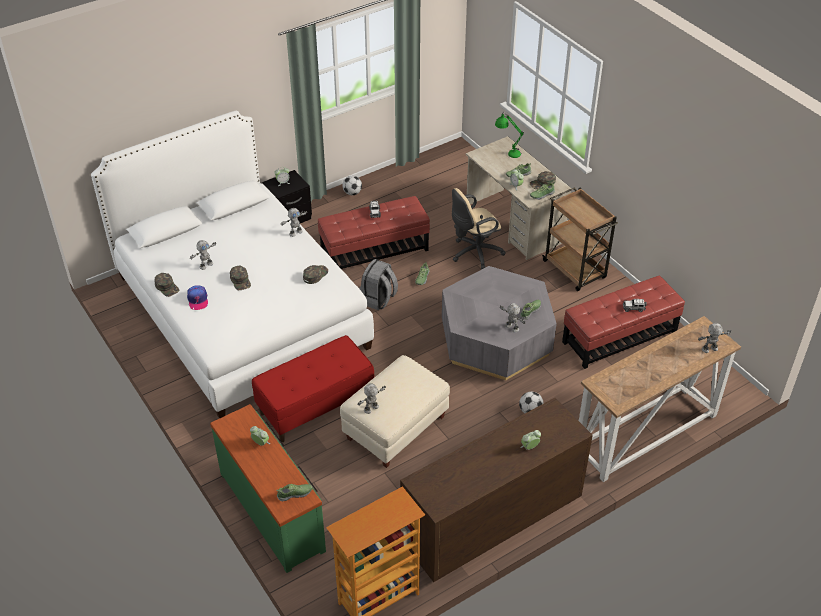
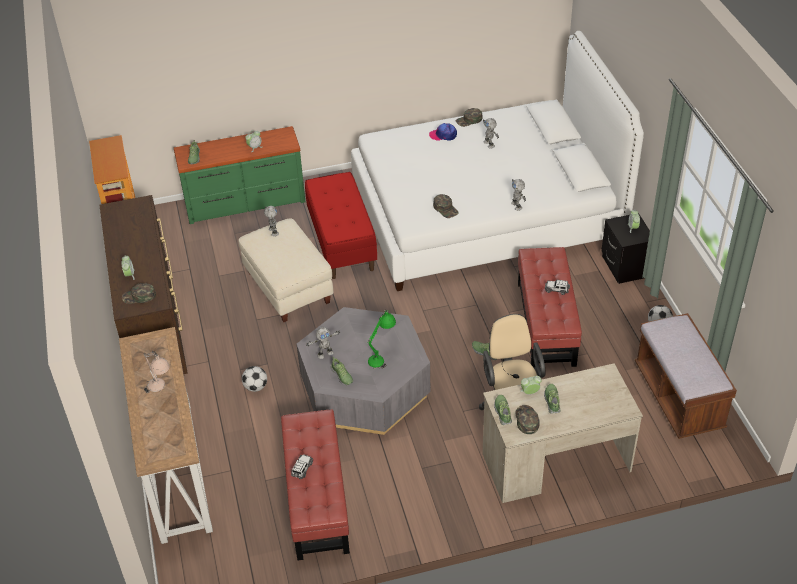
camera: 110 degrees right, 0 degrees up
(240, 280) = (457, 161): green cap -> green cap (139, 297)
(378, 299) = (464, 310): grey backpack -> none
(423, 176) = (678, 397): none -> brown bench
(507, 152) = (604, 405): green table lamp -> green table lamp (382, 356)
(575, 270) = (446, 497): brown cart -> none
(655, 362) = (160, 391): none -> beige table lamp
(710, 350) = (149, 444): toy robot -> none

